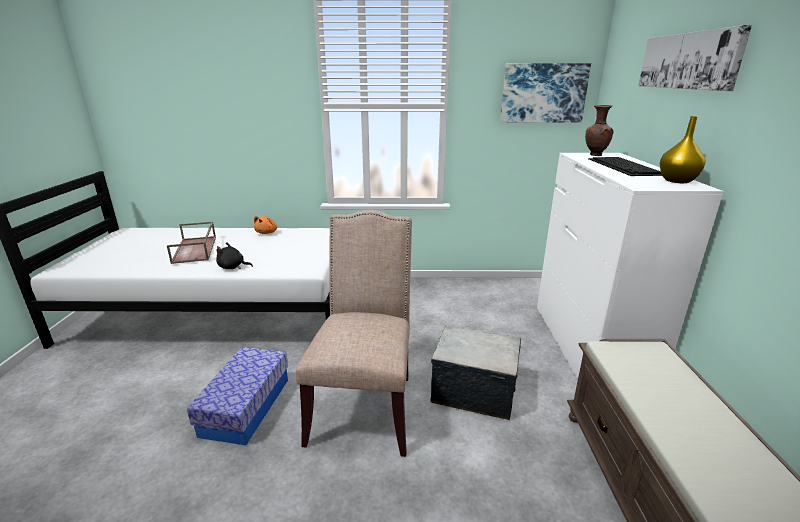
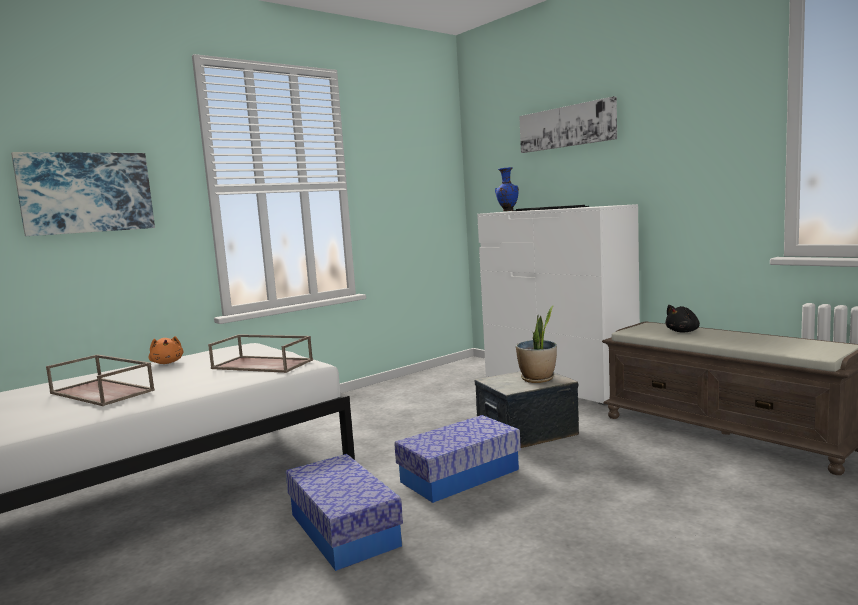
camera: 40 degrees left, 15 degrees down
(233, 267) = (206, 386): black plush toy -> black plush toy (683, 331)
(291, 258) = (263, 364): none -> brown tray
(365, 405) = (460, 475): beige chair -> storage box
(488, 352) = (537, 379): none -> potted plant
(543, 93) = (424, 171): picture -> picture (86, 193)
(594, 155) = (507, 211): brown vase -> blue vase
(677, 181) = (603, 205): yellow vase -> none

